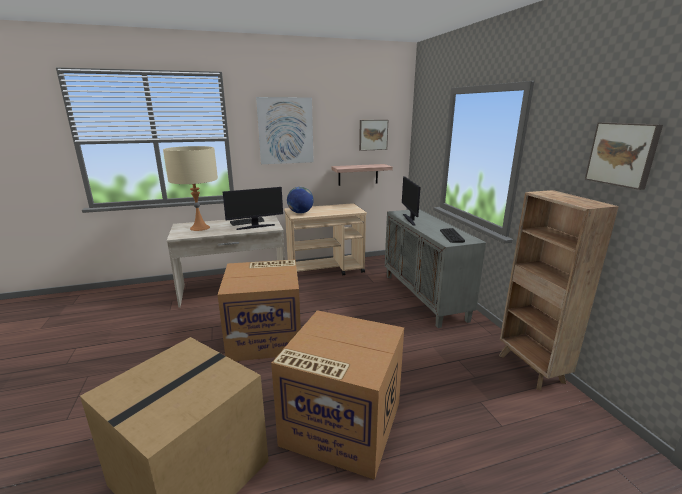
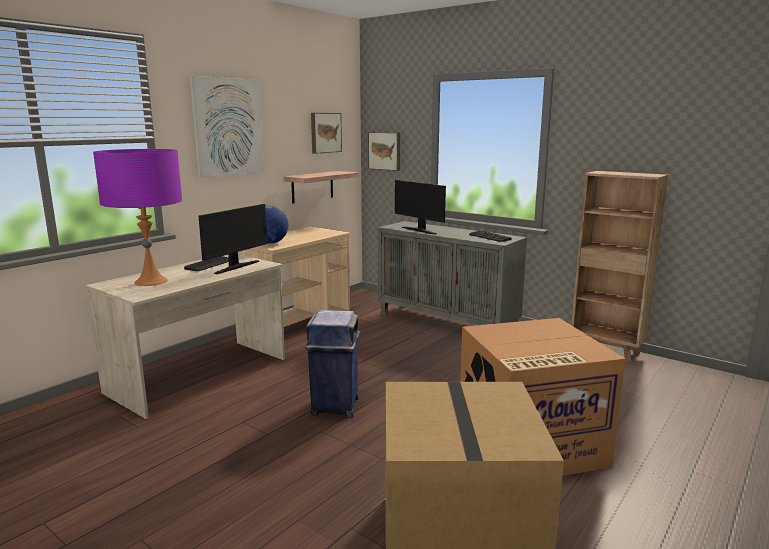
camera: 35 degrees left, 5 degrees down
(200, 228) = (151, 281): beige table lamp -> purple table lamp
(266, 336) = (334, 407): cardboard box -> blue trash can
(623, 154) = (662, 130): picture -> picture (385, 151)

